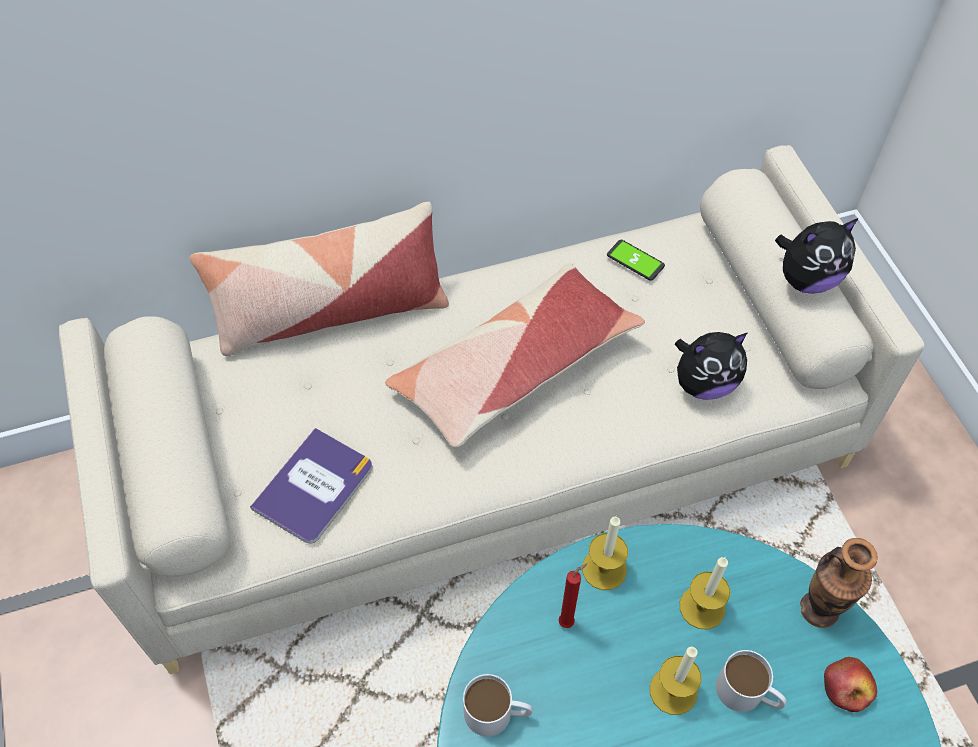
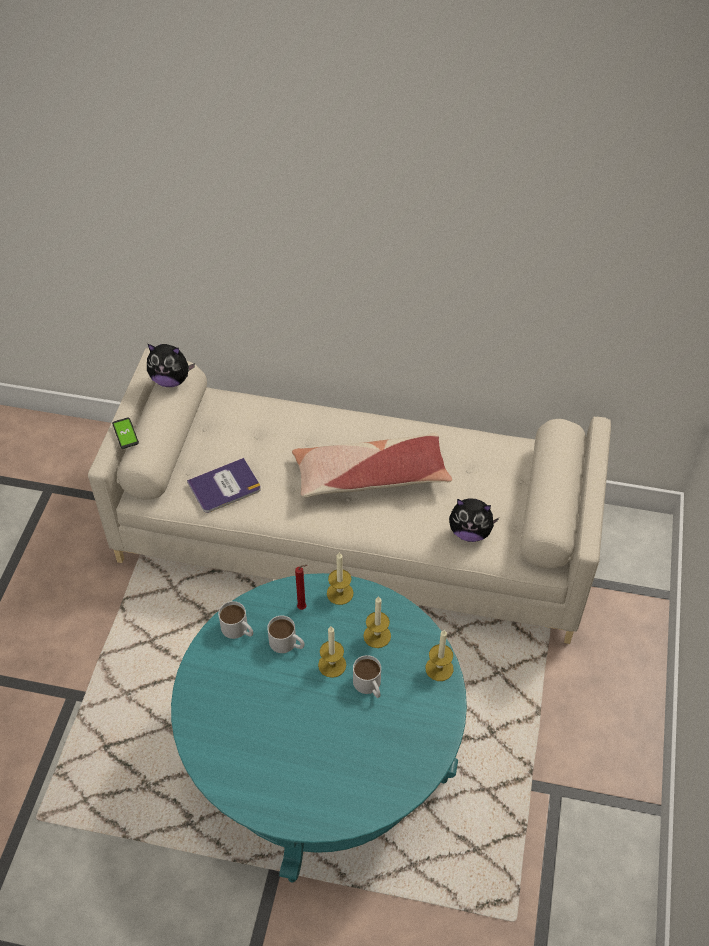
camera: 30 degrees right, 5 degrees down
(330, 311) = (292, 403): pillow -> none
(586, 694) = (287, 643): none -> white mug
(635, 260) = (481, 450): phone -> phone (125, 433)
(807, 279) = (553, 495): plush toy -> plush toy (171, 380)
(819, 609) = (439, 668): vase -> candle
(846, 687) = (423, 710): apple -> none

